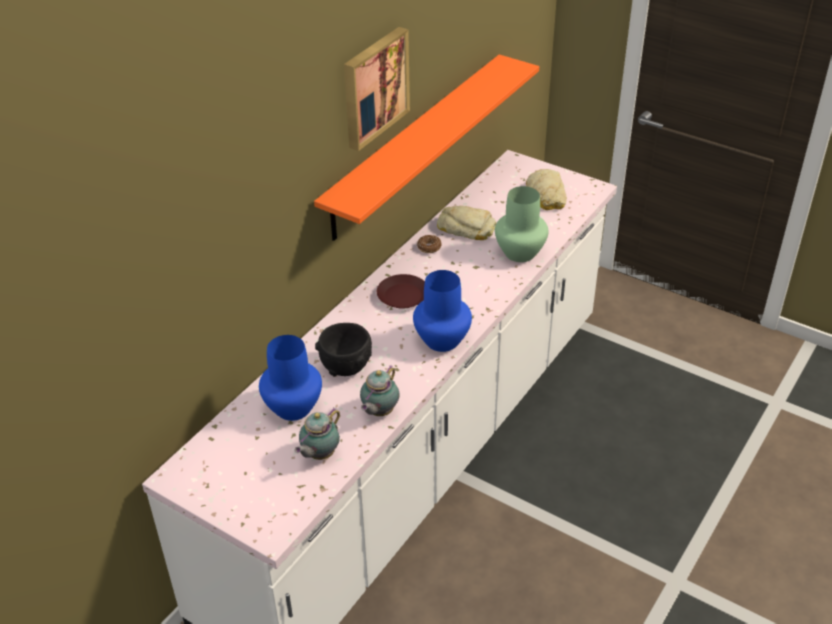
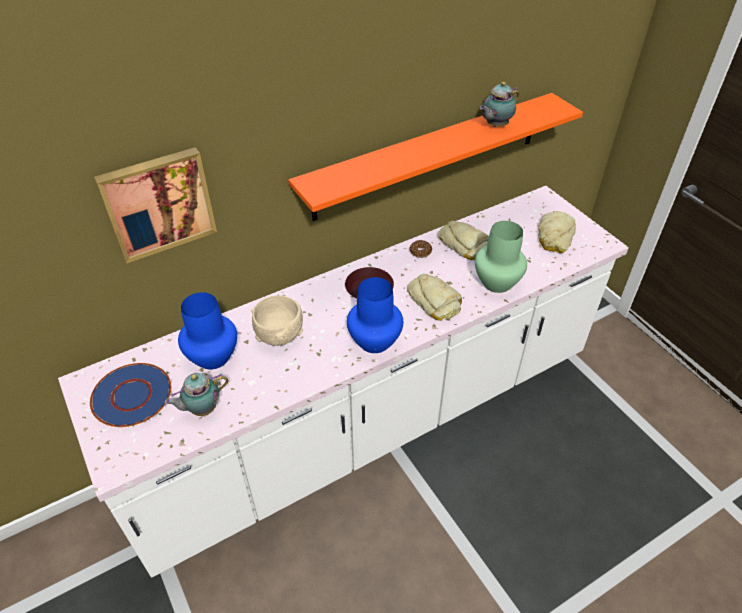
camera: 25 degrees right, 5 degrees up
(238, 469) = (132, 396): none -> blue plate
(346, 367) = (279, 336): black bowl -> beige bowl
(373, 87) = (377, 86): picture -> picture (158, 203)
(379, 412) = (276, 389): teapot -> teapot (495, 125)
(473, 288) = (434, 301): none -> bread

